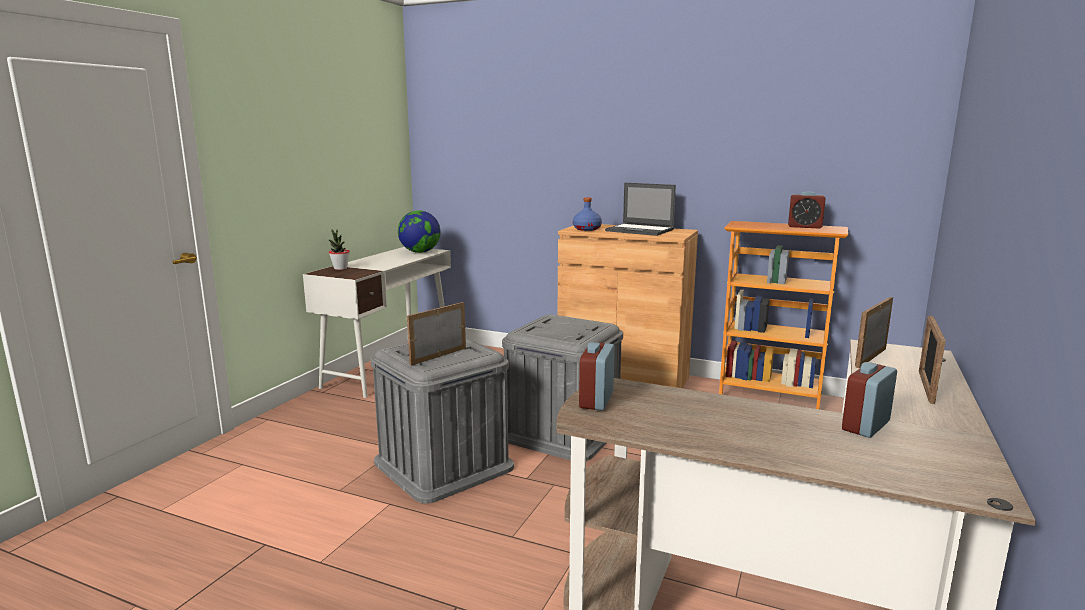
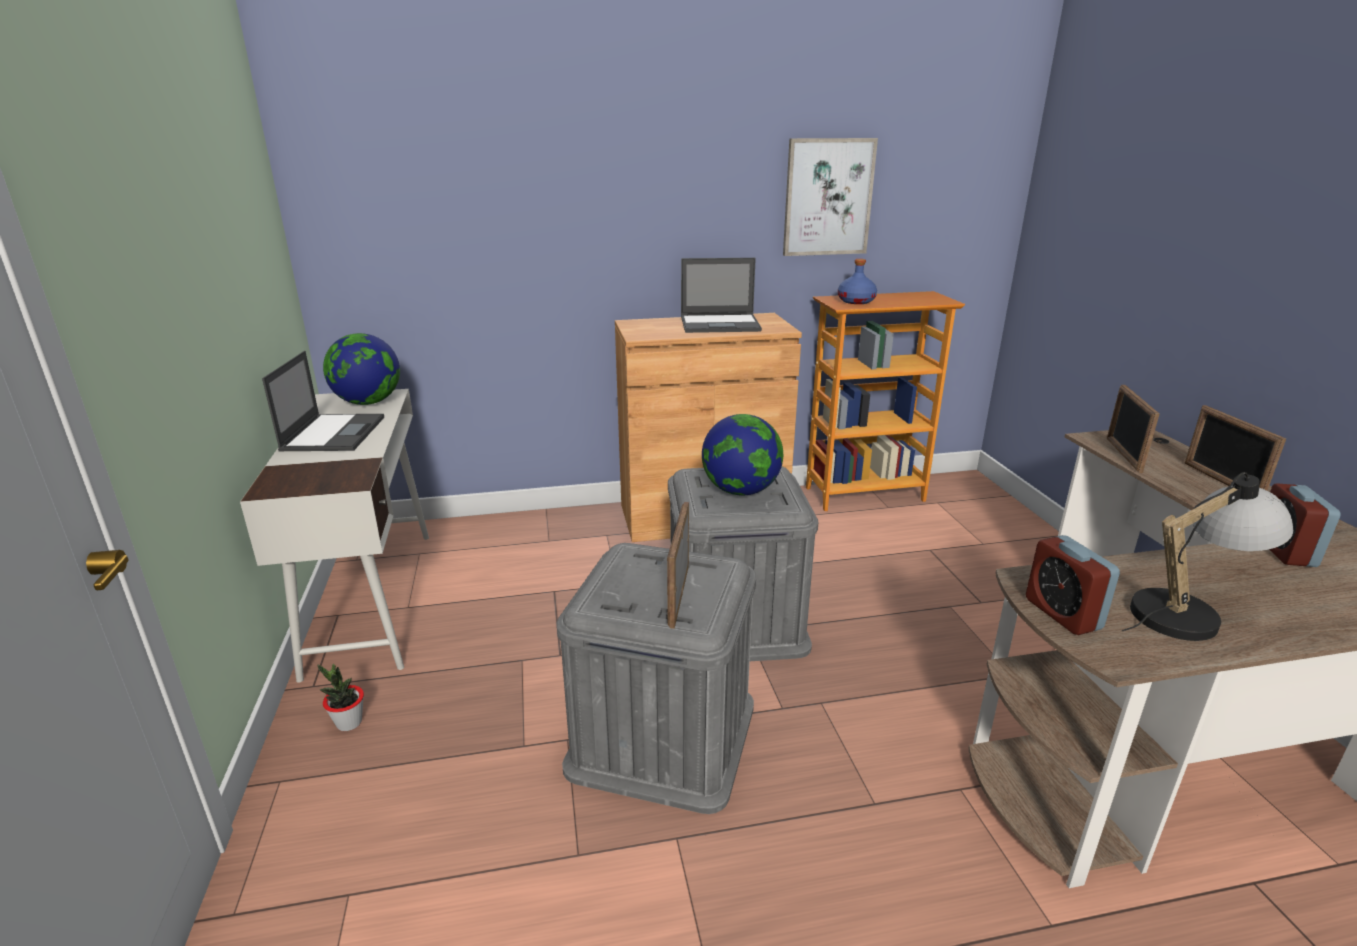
camera: 35 degrees left, 10 degrees up
(340, 268) = (292, 470): potted plant -> potted plant (349, 723)
(382, 260) = (334, 433): none -> laptop
(562, 328) = (741, 491): none -> globe
(587, 229) = (655, 332): blue bottle -> blue bottle (856, 301)
(687, 423) = (1189, 612): none -> table lamp
(746, 144) = (828, 197): none -> picture
(804, 227) = (903, 297): alarm clock -> none

